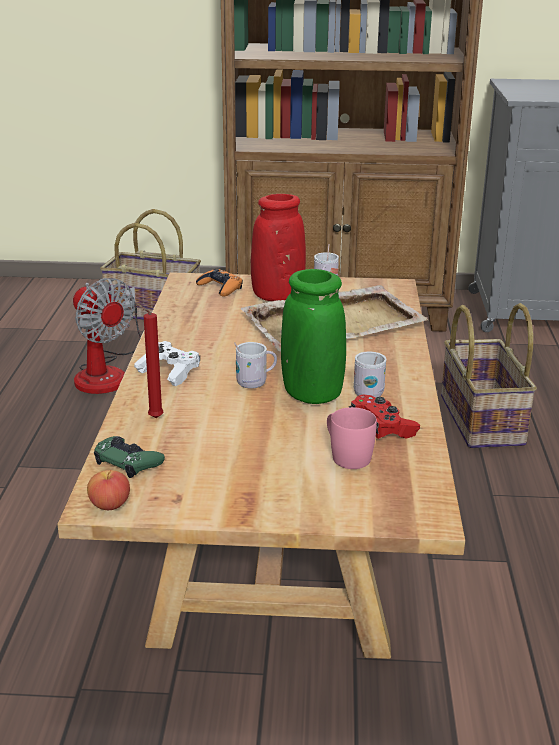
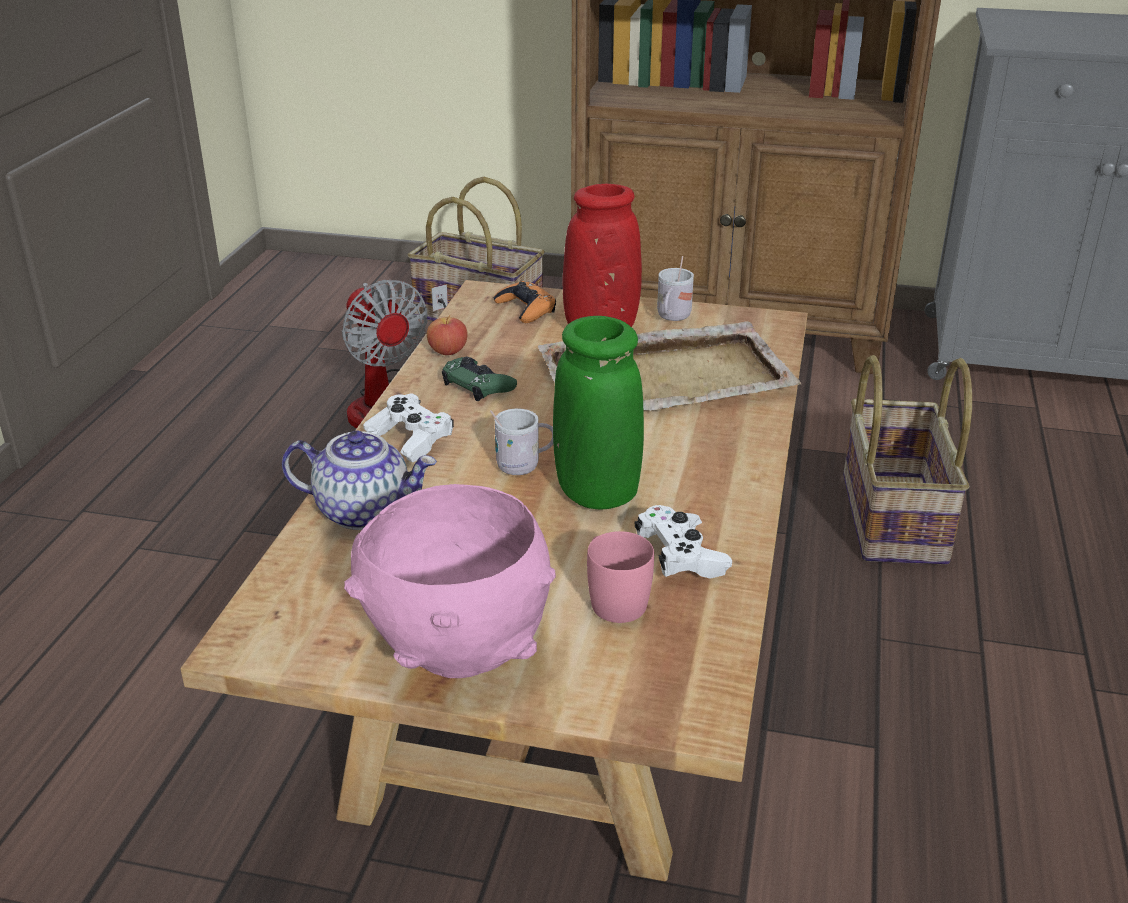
camera: 10 degrees right, 5 degrees up
(110, 505) = (259, 646): apple -> apple (448, 351)
(128, 462) = (306, 578): green game controller -> green game controller (477, 385)
(153, 418) = (365, 511): red candle -> teapot
(251, 494) = (457, 649): none -> pink bowl
(367, 391) = (677, 494): white mug -> none
(382, 428) = (680, 557): red game controller -> white game controller

